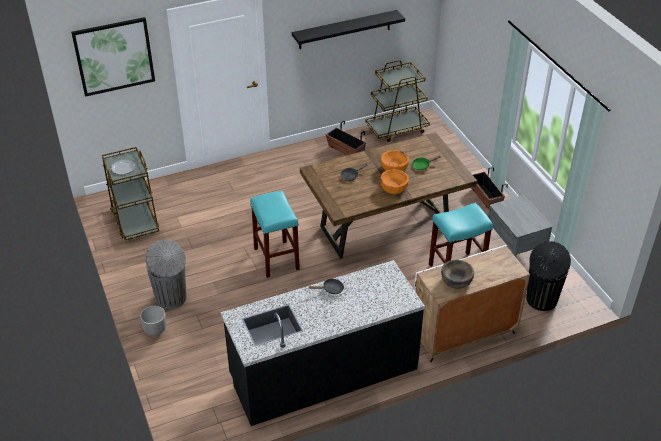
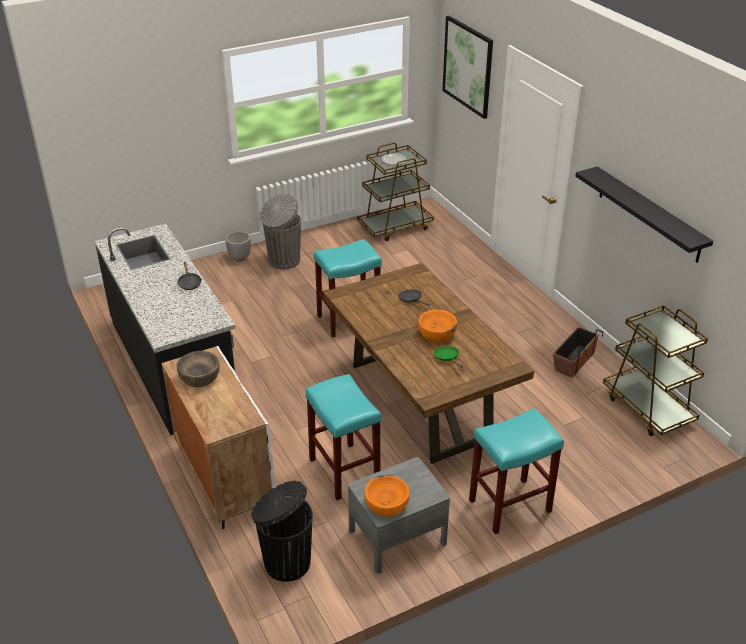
camera: 85 degrees right, 5 degrees down
(393, 187) = (394, 334): orange bowl -> orange bowl (386, 504)
(485, 197) = (509, 506): planter -> turquoise stool

